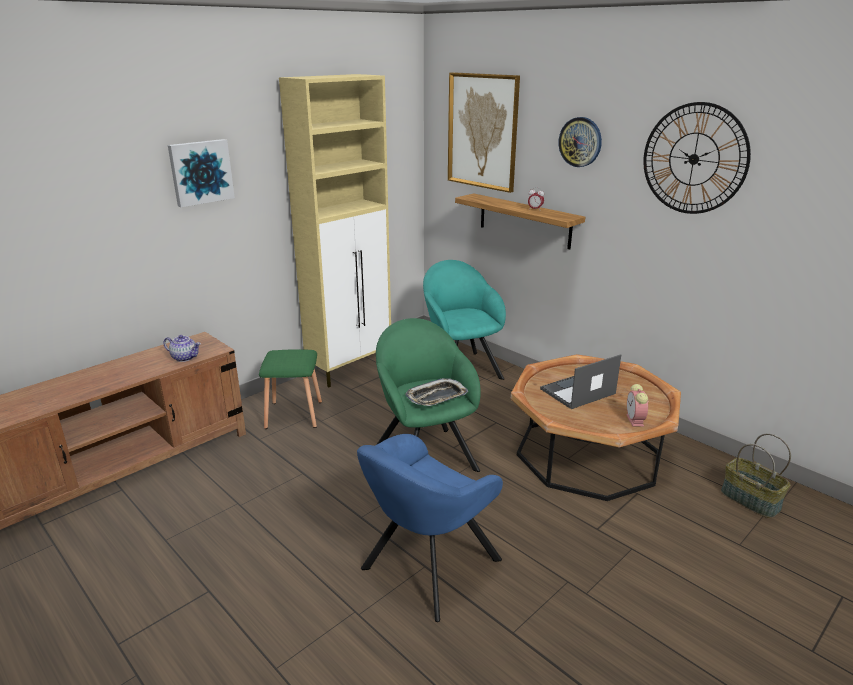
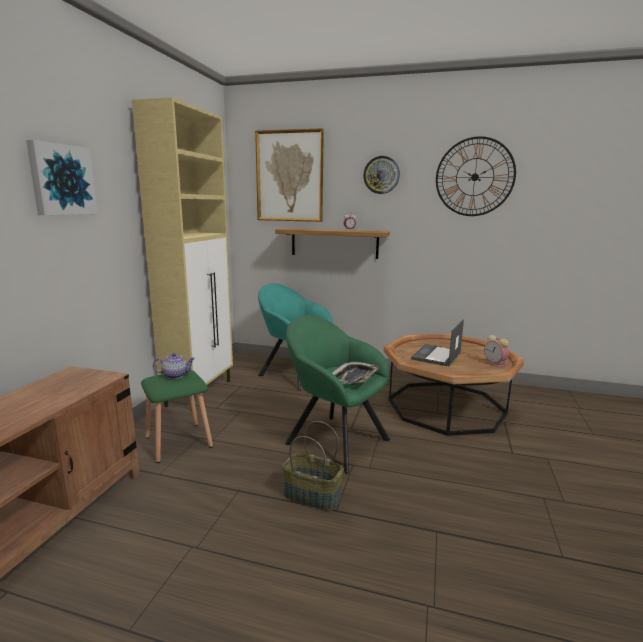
camera: 30 degrees left, 10 degrees down
(185, 357) = (72, 391): teapot -> teapot (175, 375)
(426, 568) = (439, 532): blue armchair -> none
(749, 500) = (562, 407): basket -> basket (311, 496)

